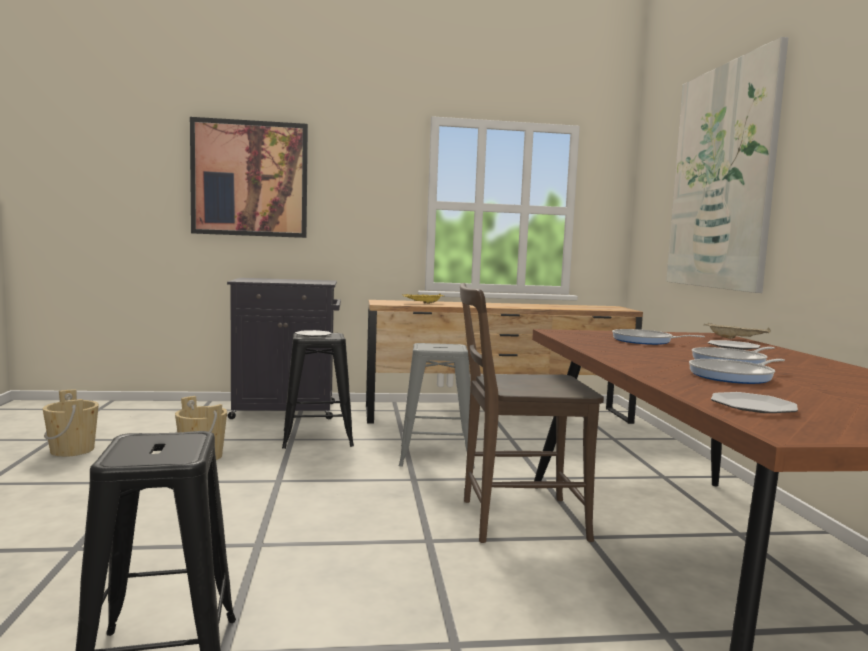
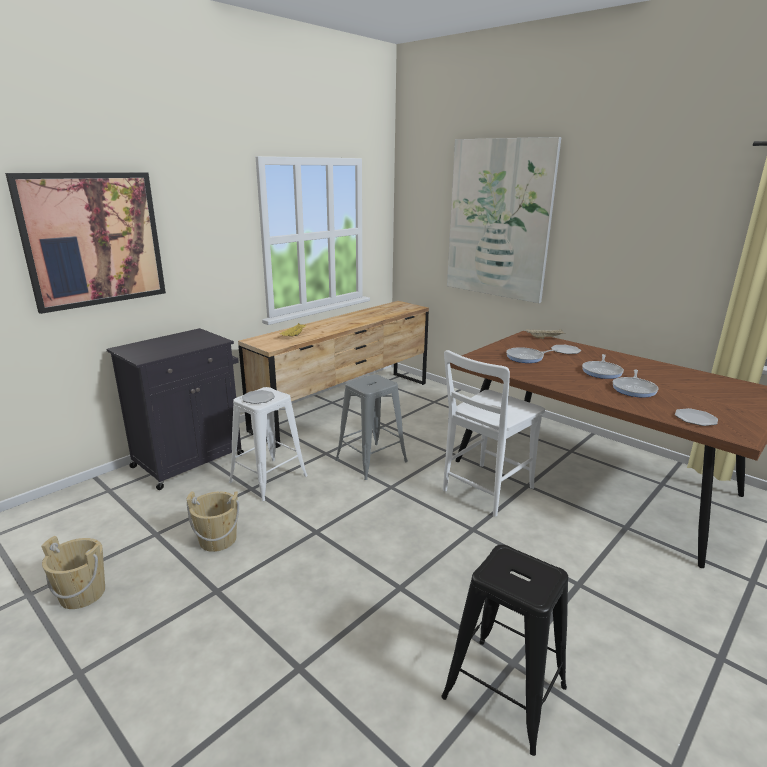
camera: 40 degrees left, 15 degrees up
(316, 438) = (268, 479): black stool -> white stool
(515, 519) = (484, 491): brown chair -> white chair

